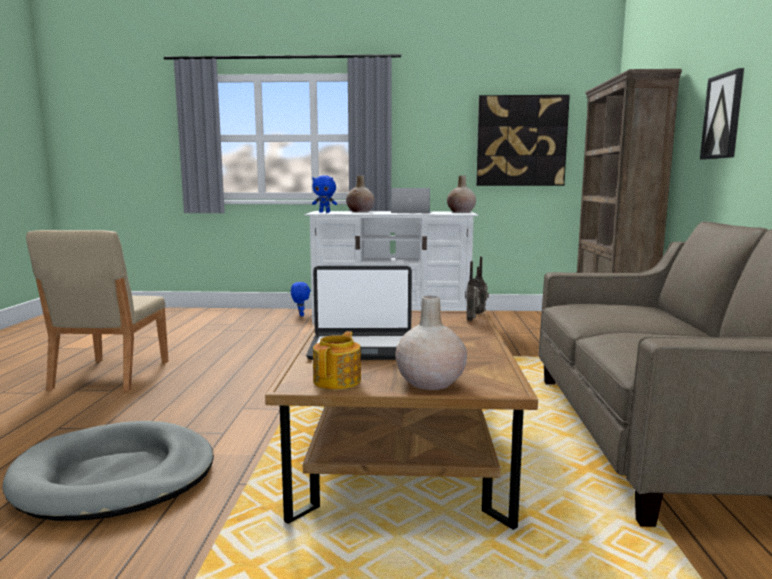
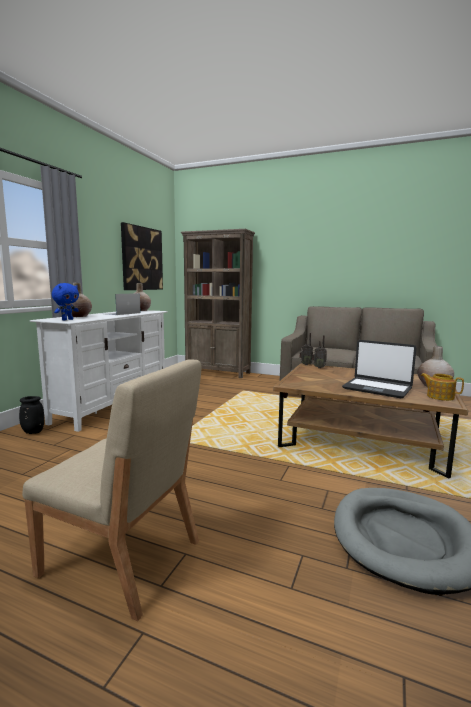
camera: 70 degrees left, 0 degrees up
(300, 315) = (32, 432): blue plush toy -> black vase
(362, 348) = (377, 388): laptop -> laptop turned 105 degrees clockwise
(723, 116) = (294, 259): picture -> none

